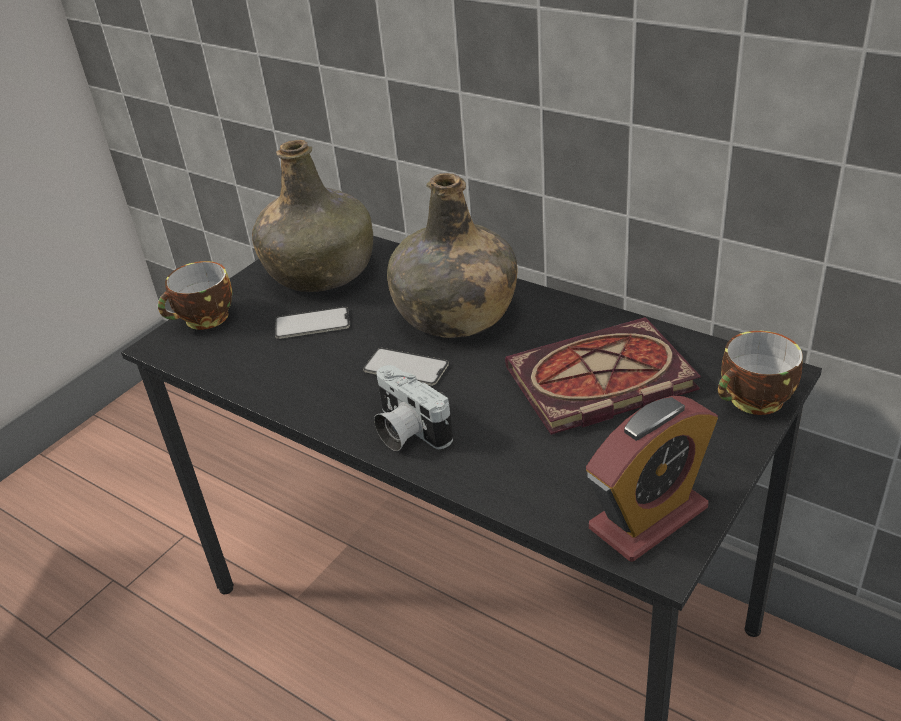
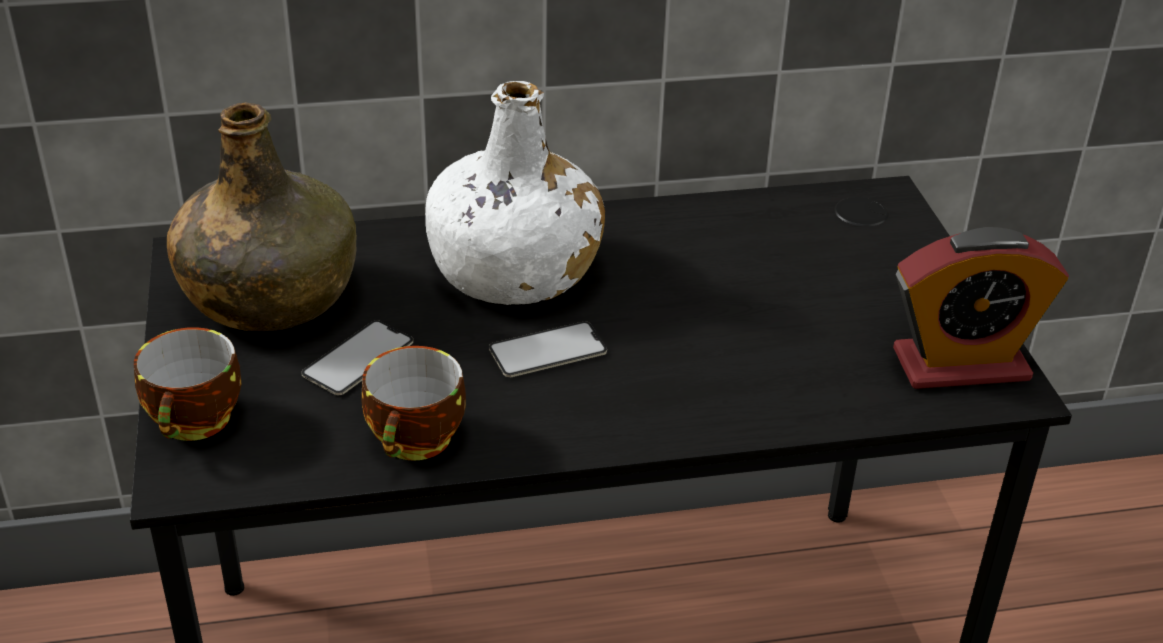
camera: 50 degrees left, 0 degrees up
(406, 431) = (648, 410): camera -> none
(455, 313) = (515, 272): green bottle -> white bottle
(598, 383) = (757, 273): book -> none
(648, 518) = (961, 365): alarm clock -> alarm clock turned 75 degrees clockwise
(755, 401) = (902, 226): cup -> cup (417, 441)

